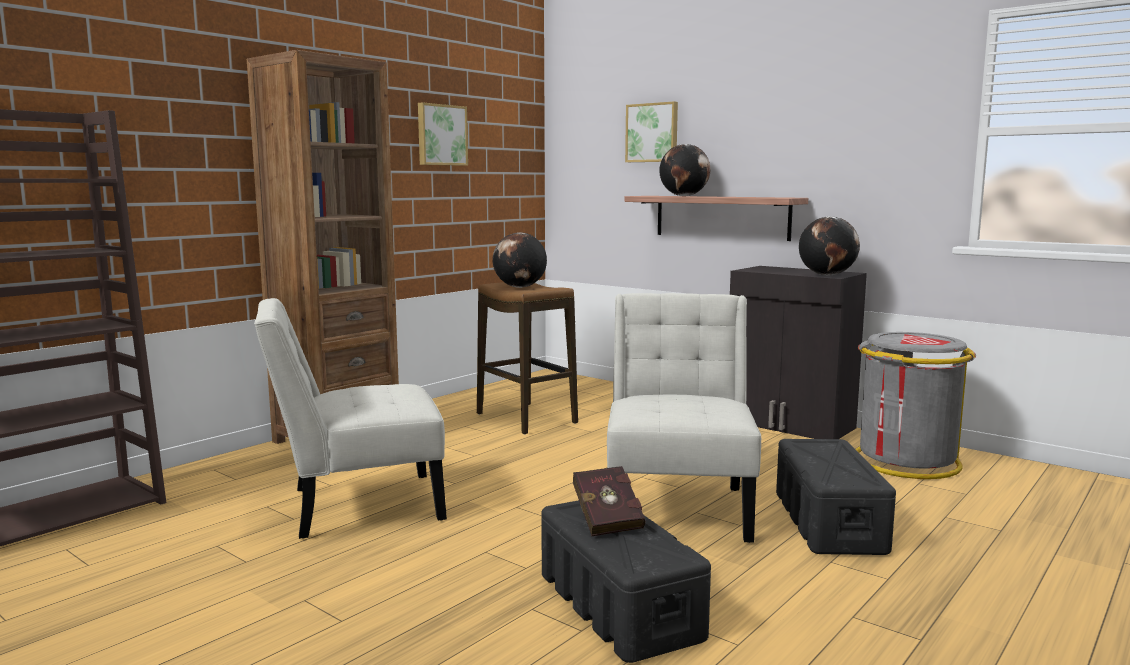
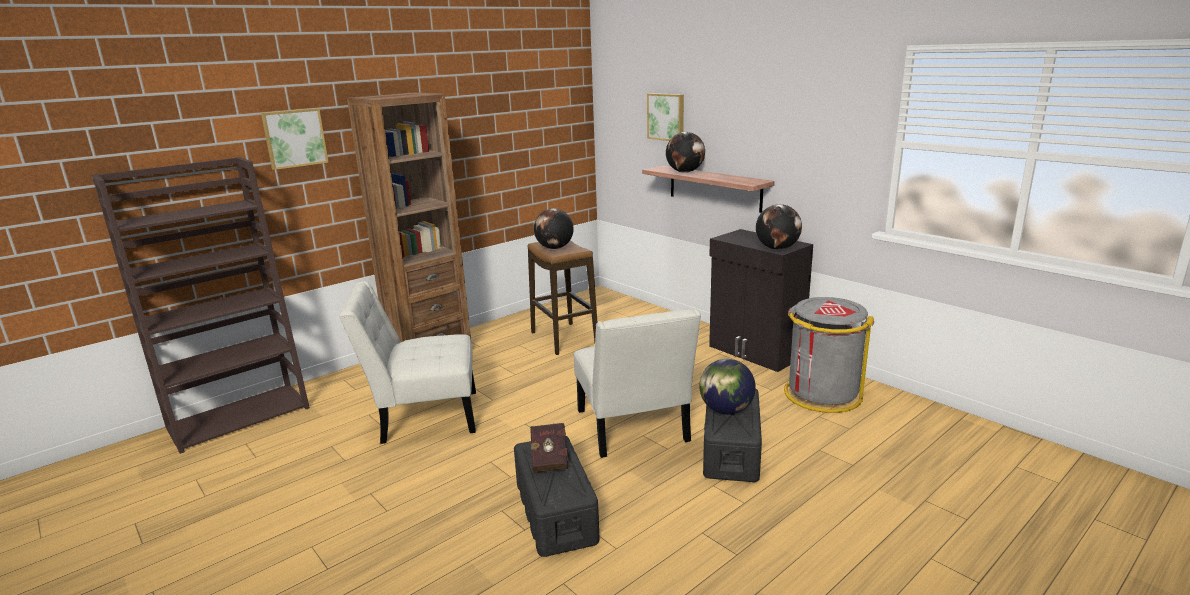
camera: 10 degrees right, 10 degrees up
(441, 135) = (503, 125): picture -> picture (294, 138)
(678, 507) = (633, 430): white chair -> white chair turned 150 degrees clockwise
(823, 461) = (725, 410): none -> globe

